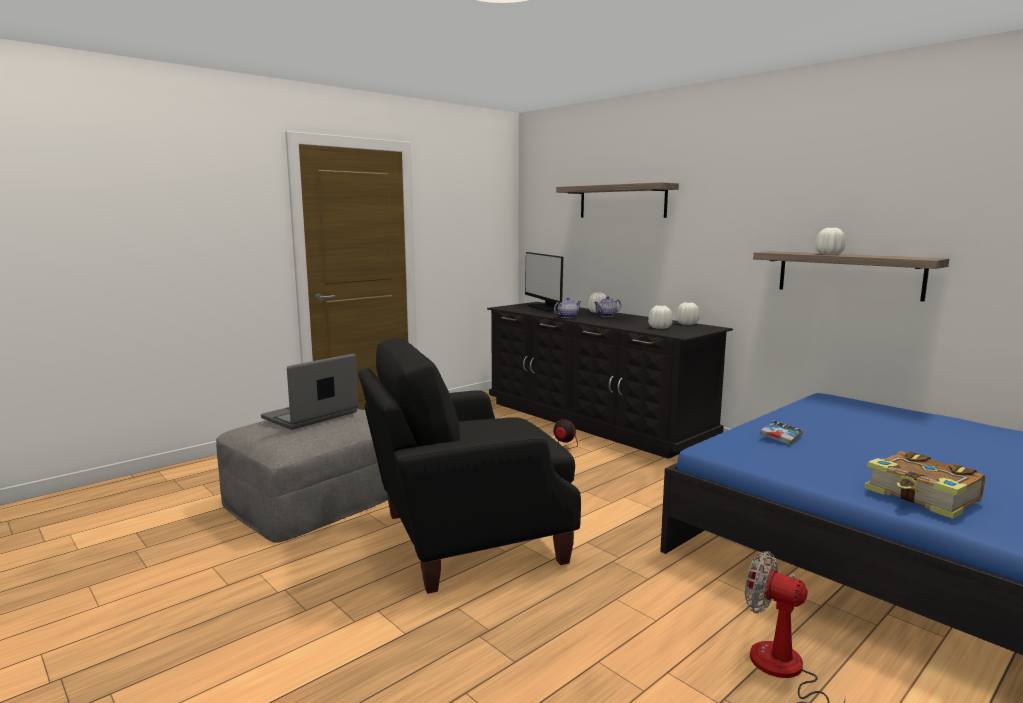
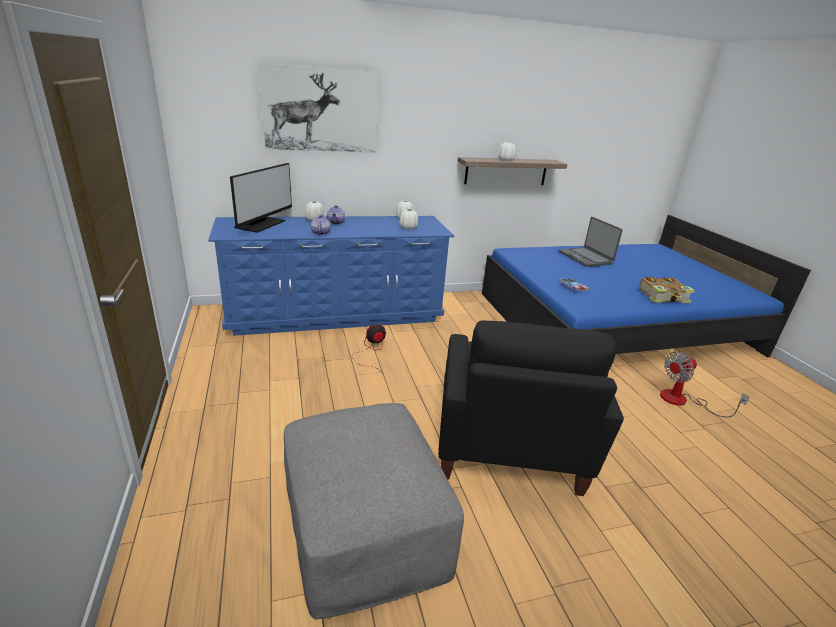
camera: 65 degrees left, 15 degrees up
(311, 416) = (361, 447): laptop -> laptop (585, 258)
(548, 308) = (261, 224): monitor -> monitor turned 75 degrees counterclockwise
(594, 420) = (336, 314): black dresser -> blue dresser
(622, 201) = (321, 110): shelf -> picture

